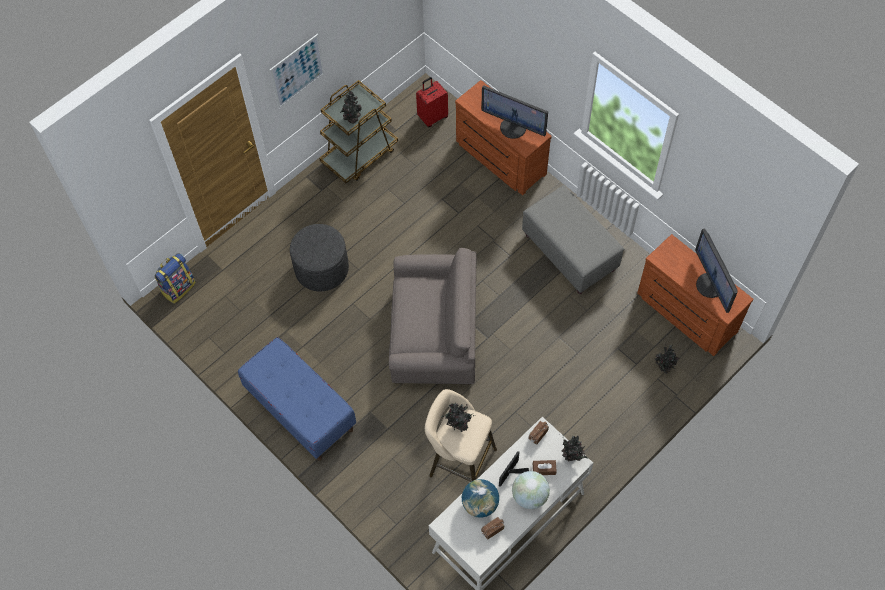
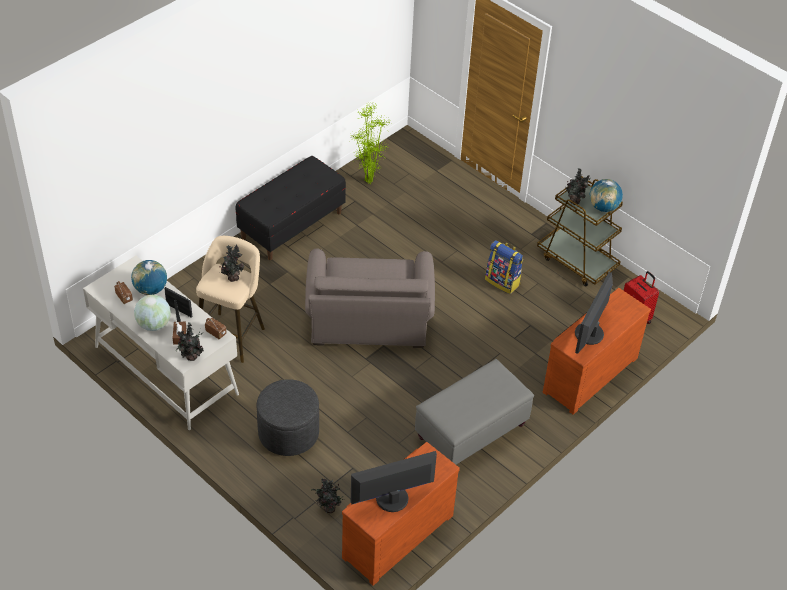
camera: 85 degrees right, 15 degrees down
(178, 287) = (416, 144): backpack -> backpack (503, 281)
(237, 335) = (368, 182): none -> potted plant
(297, 71) = (585, 115): picture -> none
(300, 410) = (291, 225): blue bench -> black bench
(321, 268) = (441, 236): grey ottoman -> grey ottoman (288, 433)
(361, 97) = (603, 207): none -> globe

